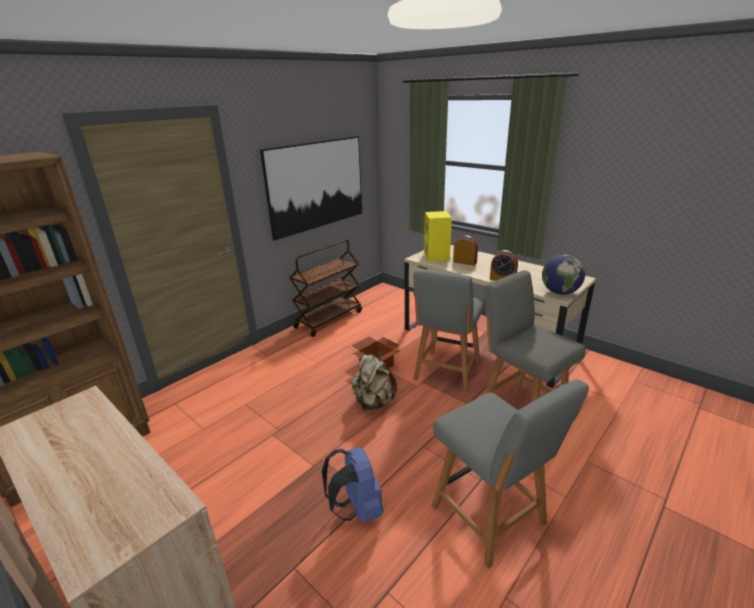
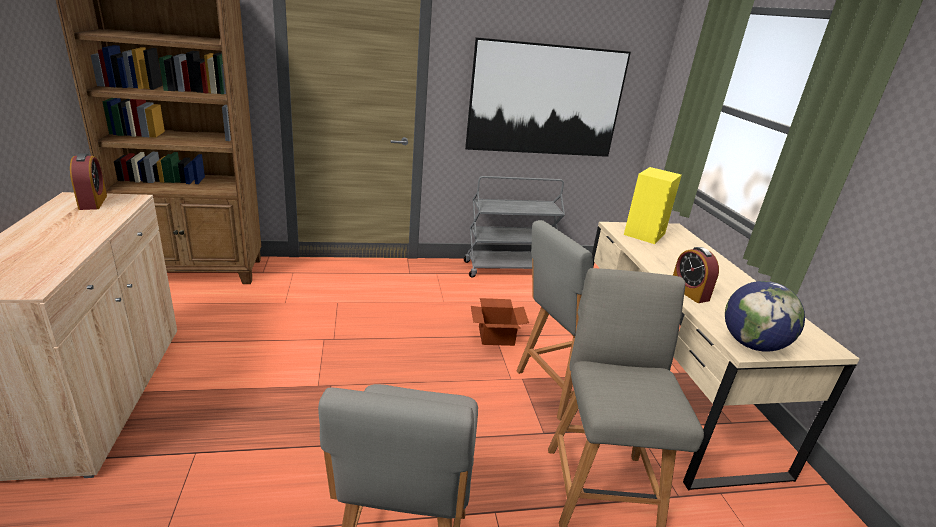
camera: 35 degrees right, 0 degrees up
(329, 319) = (508, 269): brown cart -> grey cart
(357, 509) = (299, 447): blue backpack -> none
(373, 402) = (444, 367): beige backpack -> none
(464, 262) = (671, 254): alarm clock -> alarm clock (93, 202)

